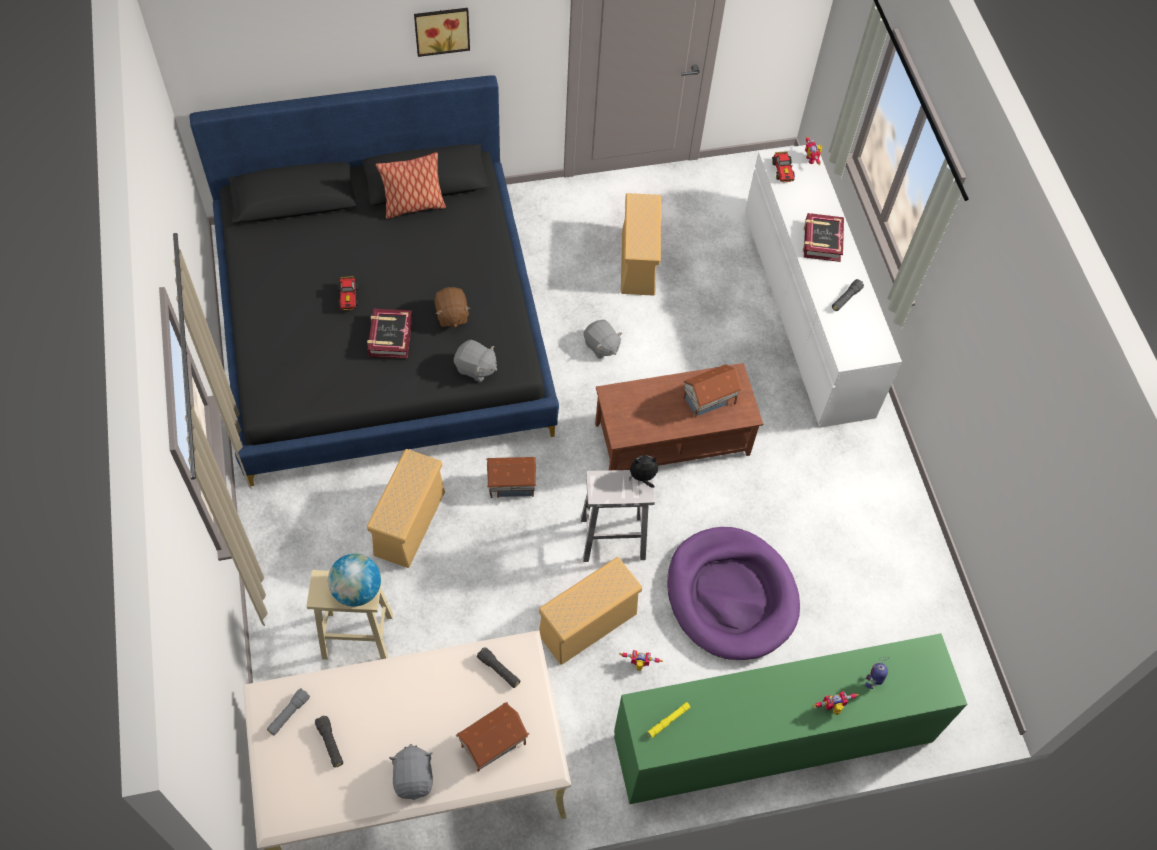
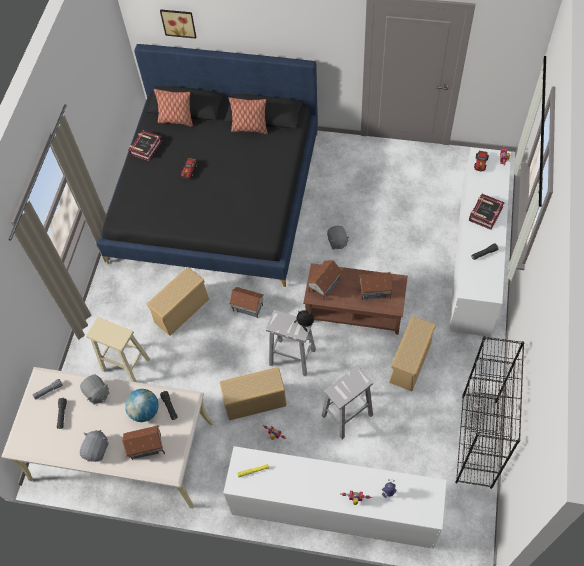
camera: 30 degrees right, 0 degrees up
(288, 223) = (176, 120): none -> pillow
(357, 590) = (116, 336): globe -> globe (145, 411)
(390, 337) = (202, 199): book -> book (146, 147)
(441, 29) = (284, 26): picture -> picture (179, 22)
(451, 315) = (242, 197): brown plush toy -> none
(475, 368) = (241, 231): grey plush toy -> grey plush toy (97, 393)
(630, 414) = (324, 285): none -> toy house
(638, 263) = (382, 199): beige storage box -> beige storage box (410, 363)
(731, 595) = (347, 415): purple dog bed -> white stool
(773, 738) = (334, 509): green dresser -> white dresser
(923, 571) = (477, 442): none -> black bookcase

